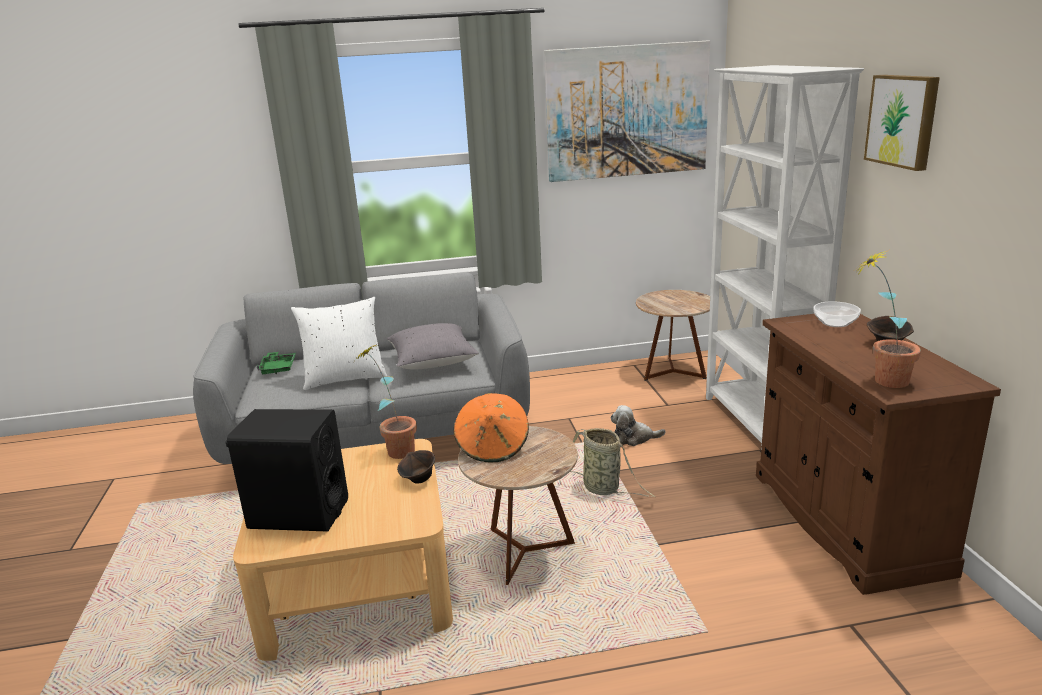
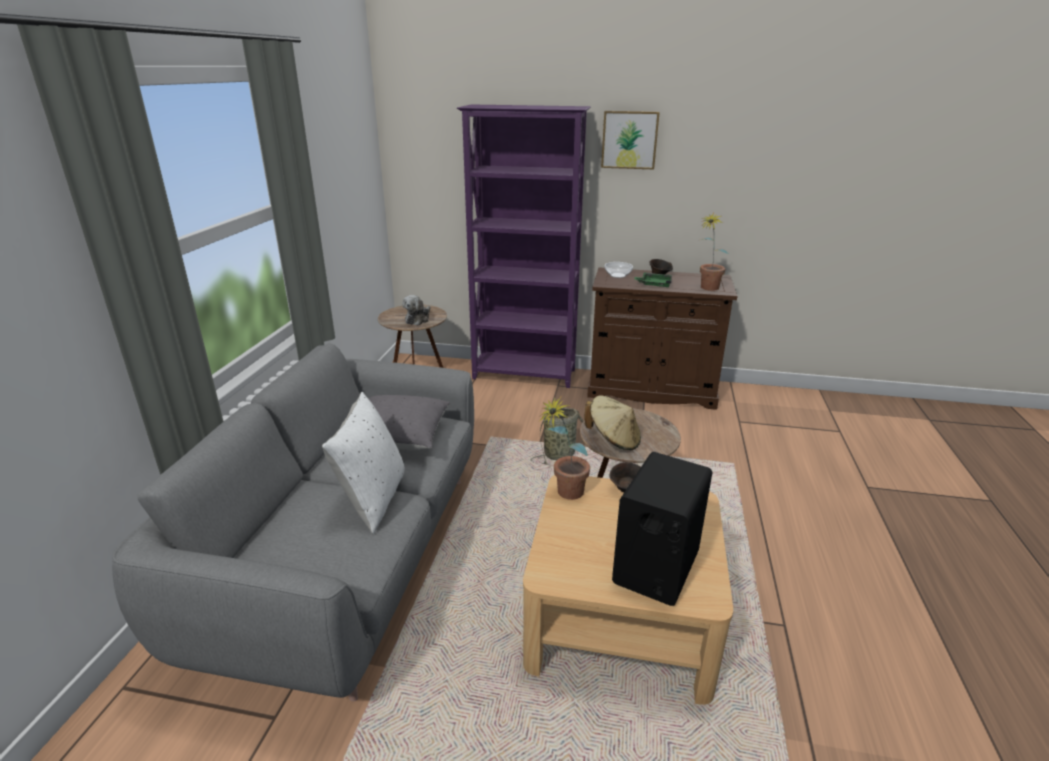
camera: 70 degrees left, 5 degrees up
(278, 368) = (277, 549): green tray -> green tray (654, 284)
(493, 447) = (613, 439): orange hat -> beige hat
(627, 111) = (340, 151): picture -> none
(634, 438) = (501, 422): plush toy -> plush toy (418, 319)
(757, 423) = (525, 375): white bookcase -> purple bookcase

